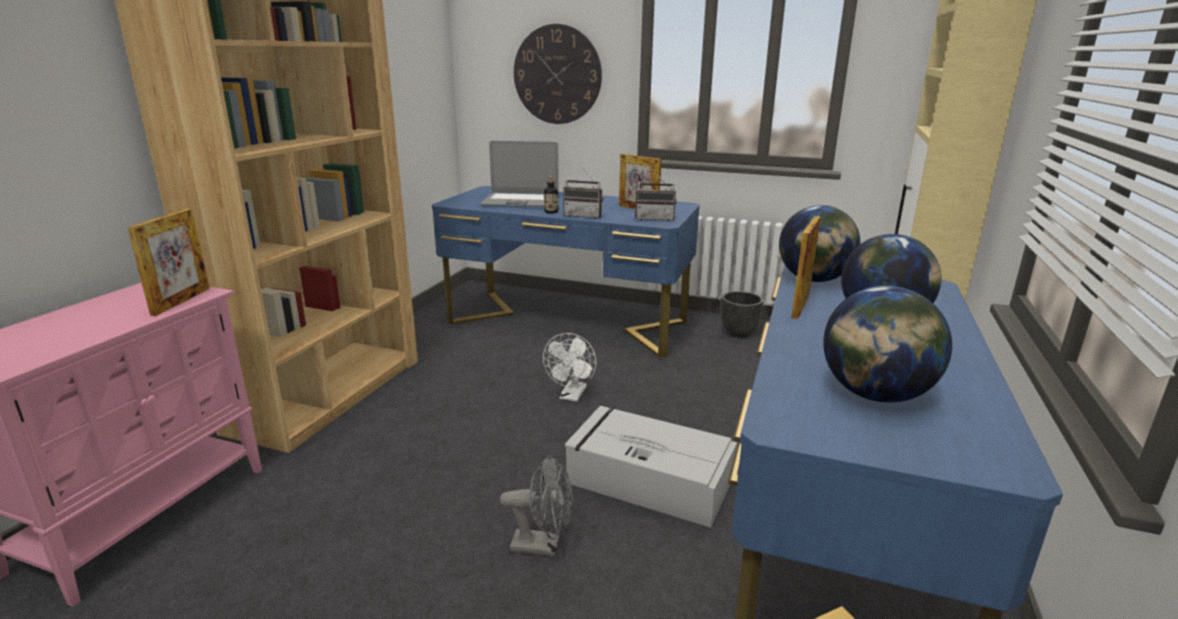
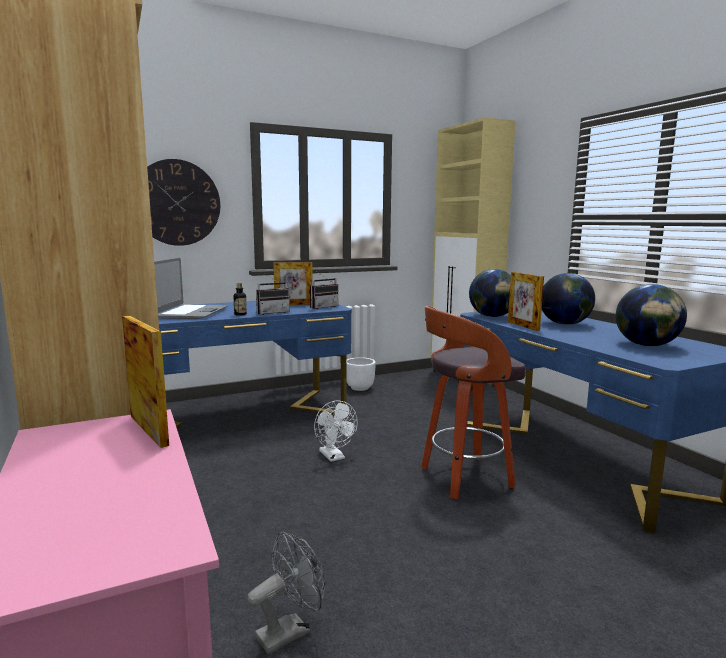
camera: 45 degrees left, 10 degrees down
(520, 202) = (191, 313): laptop -> laptop turned 45 degrees counterclockwise
(543, 546) = (486, 540): grey fan -> grey fan (290, 631)
(647, 479) = (464, 478): grey storage box -> stool
(738, 332) = (359, 388): black planter -> white planter

